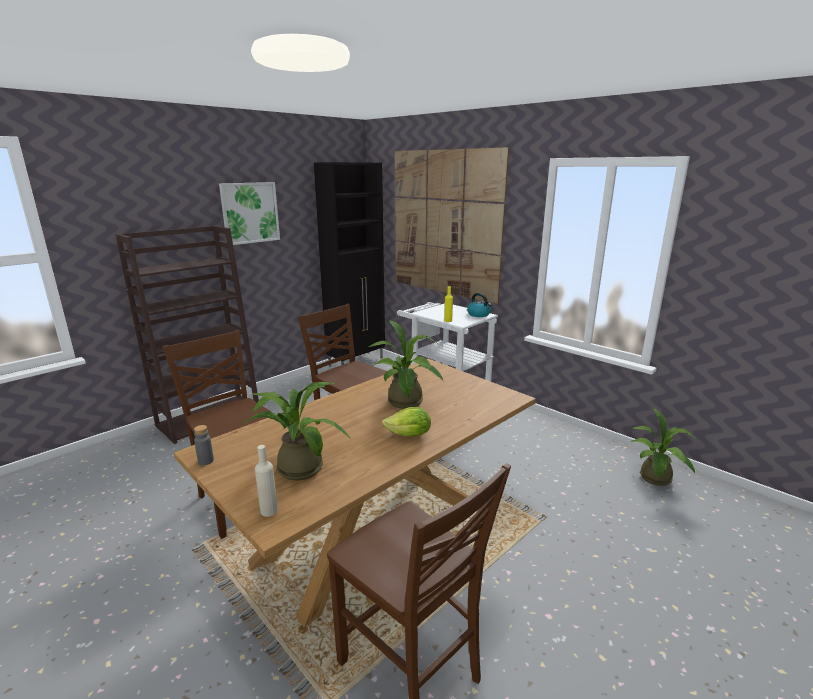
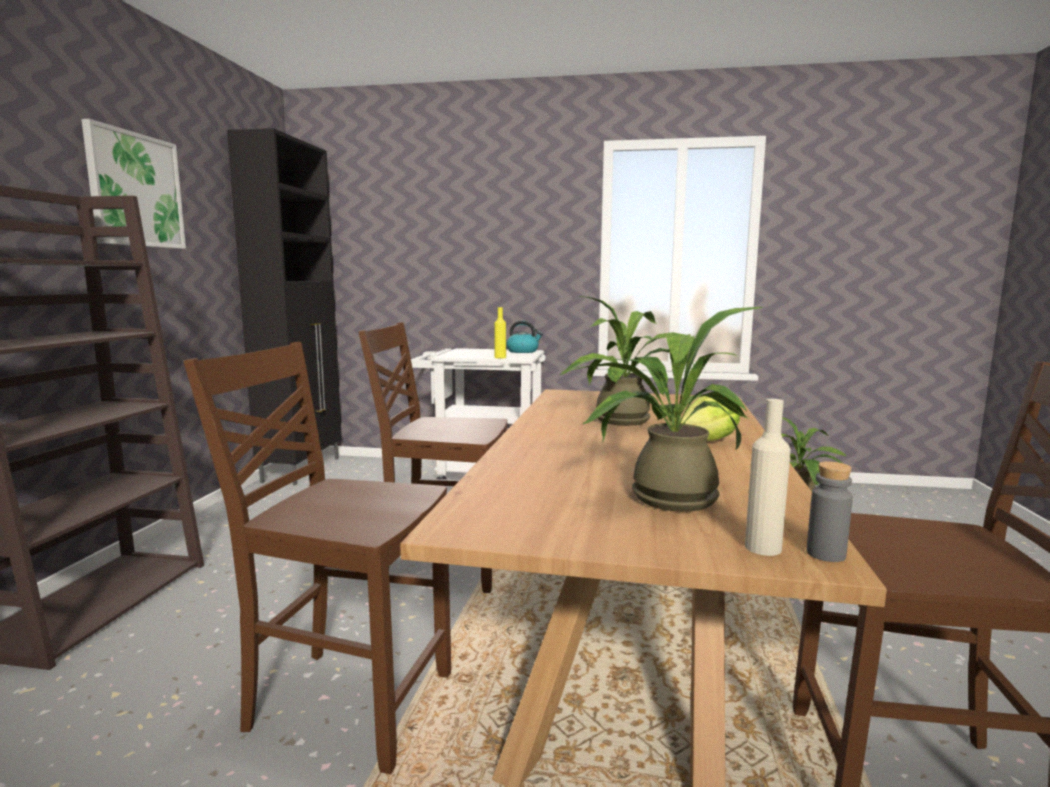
camera: 35 degrees left, 10 degrees down
(206, 461) = (500, 533): grey bottle -> grey bottle (825, 554)
(445, 224) = (446, 235): picture -> none

